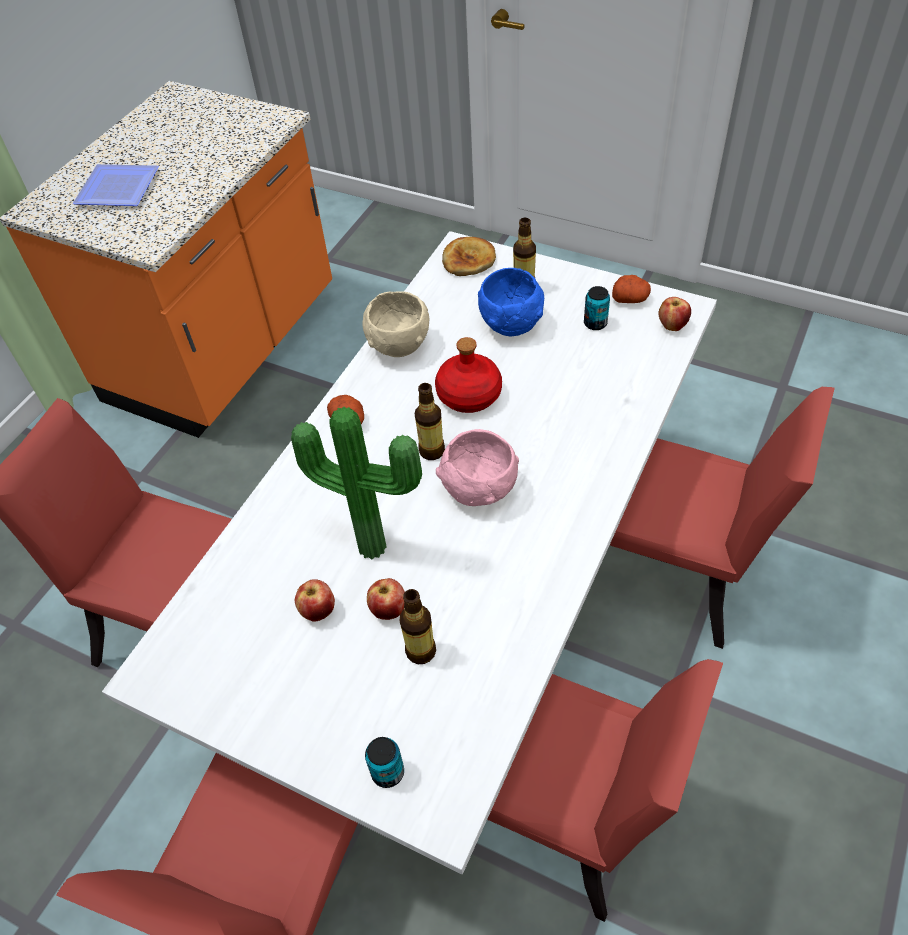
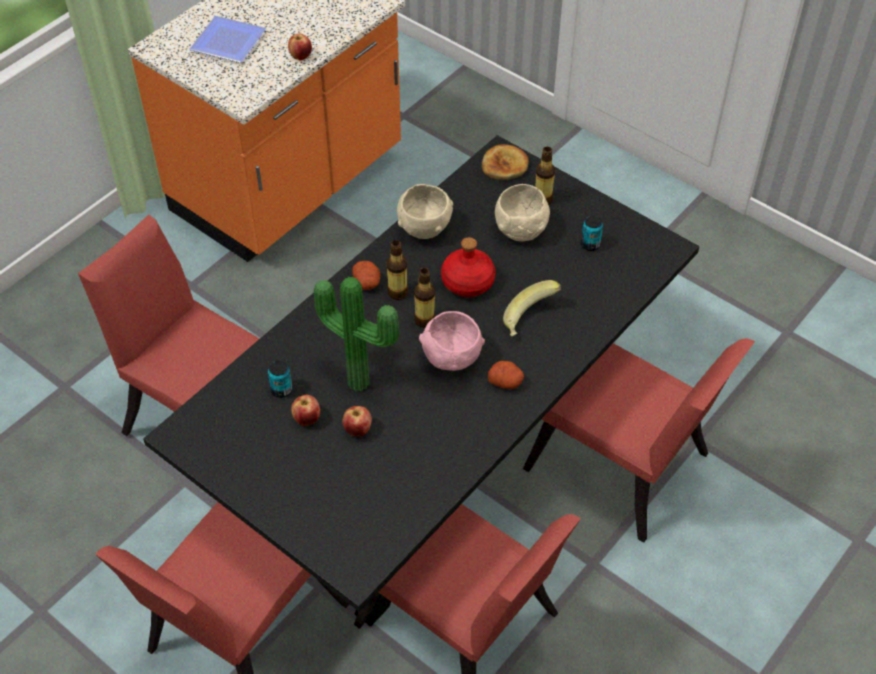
camera: 10 degrees right, 0 degrees up
(387, 772) = (326, 536): can -> can (281, 390)
(420, 651) = (372, 463): bottle -> bottle (397, 293)
(463, 608) = (436, 459): white dining table -> black dining table
(511, 324) = (521, 230): blue bowl -> beige bowl
(558, 423) = (530, 320): none -> banana
(630, 298) = (627, 229): potato -> potato (506, 381)
(672, 326) = (653, 260): apple -> apple (301, 56)

